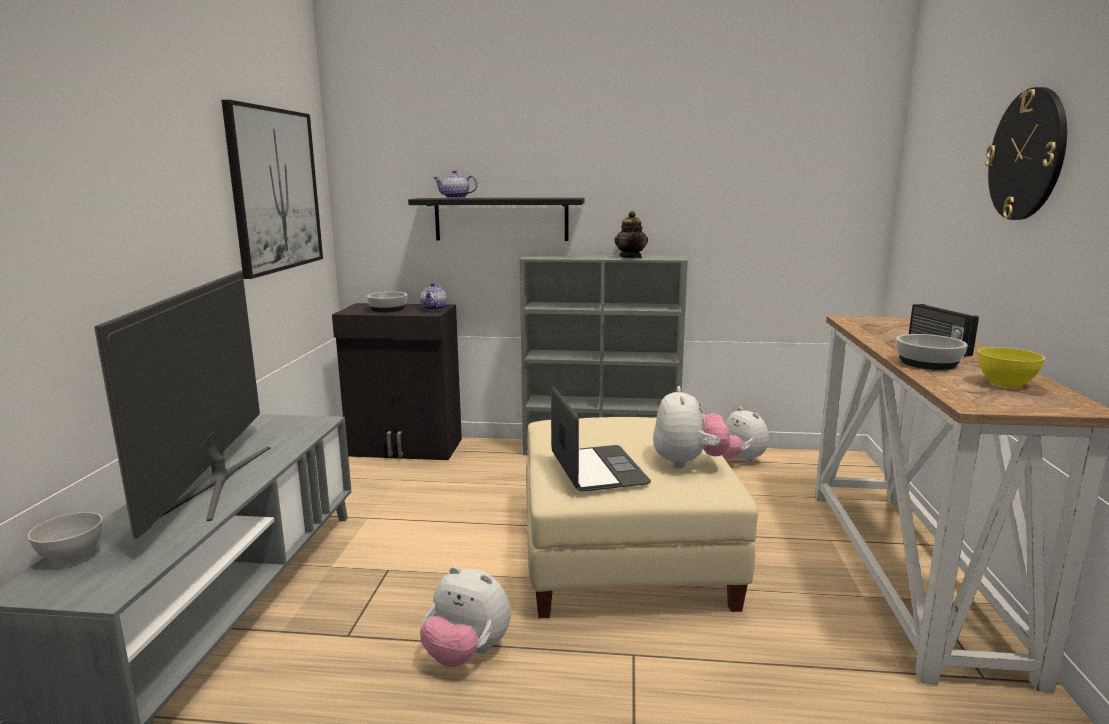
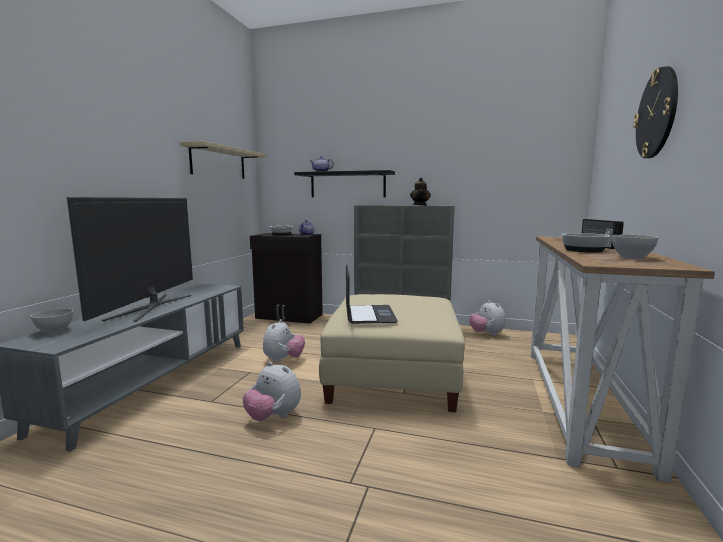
camera: 10 degrees right, 5 degrees down
(275, 190) = (218, 163): picture -> beige shelf
(688, 463) = (428, 315): plush toy -> plush toy (283, 360)
(1005, 384) = (631, 257): yellow bowl -> grey bowl

